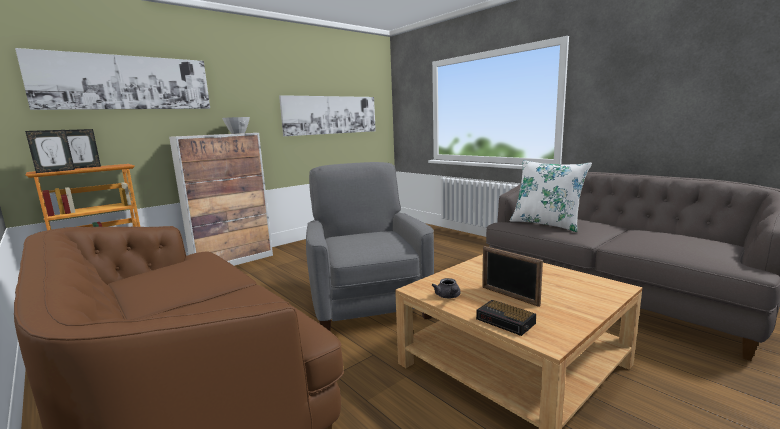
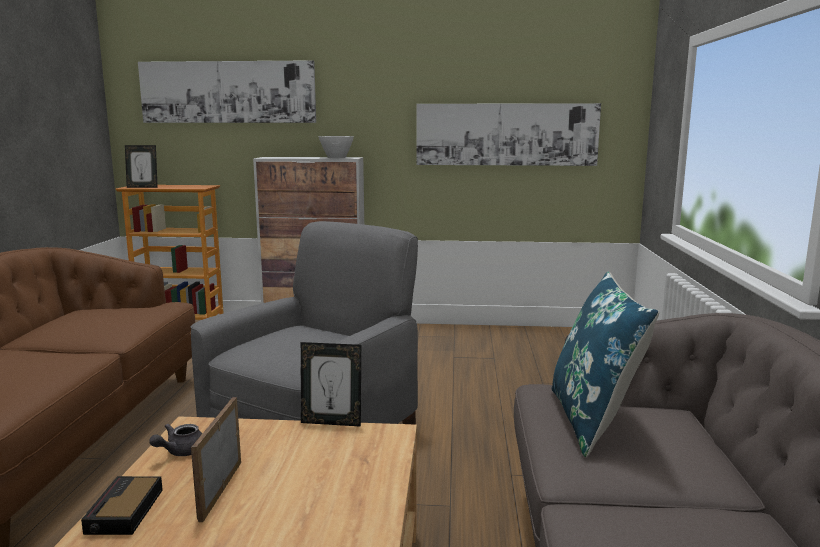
camera: 45 degrees right, 0 degrees up
(83, 167) = (175, 185): picture frame -> picture frame (331, 422)
(546, 224) = (593, 420): white pillow -> blue pillow

